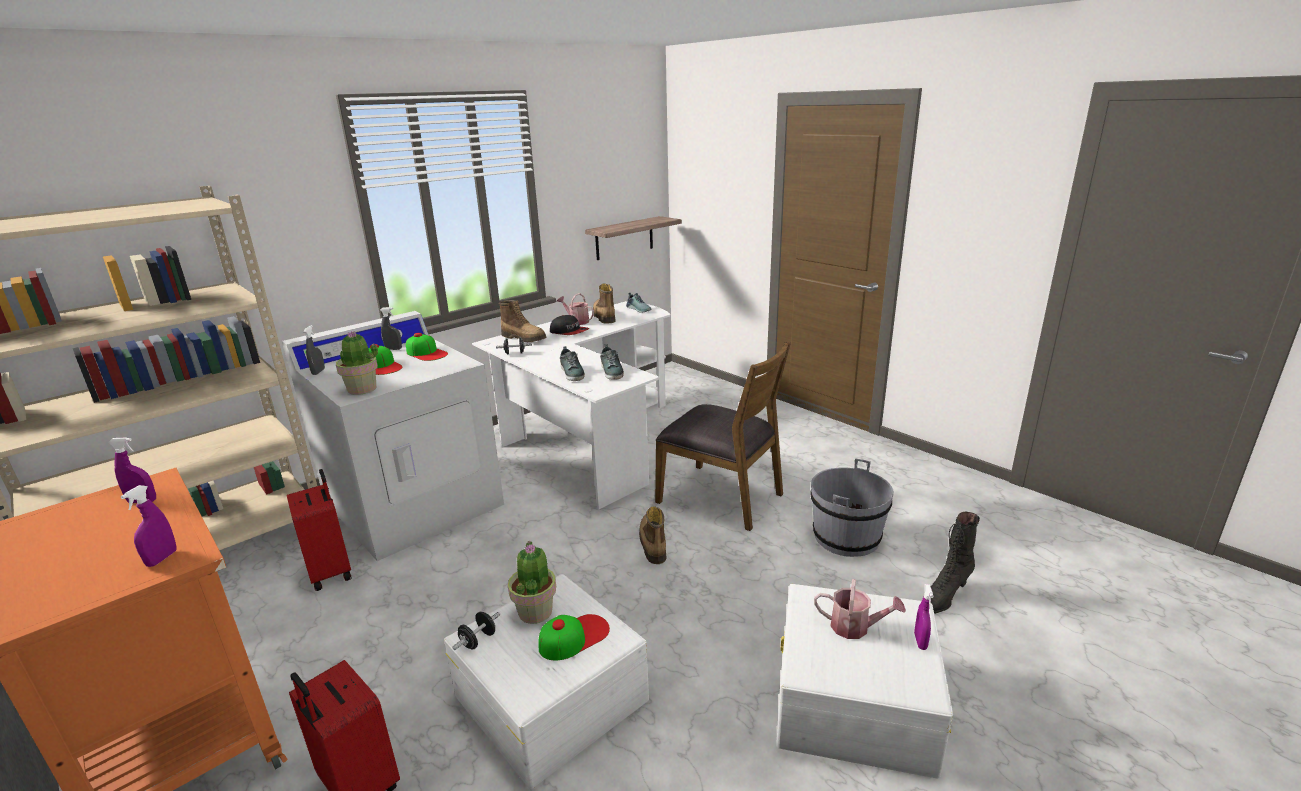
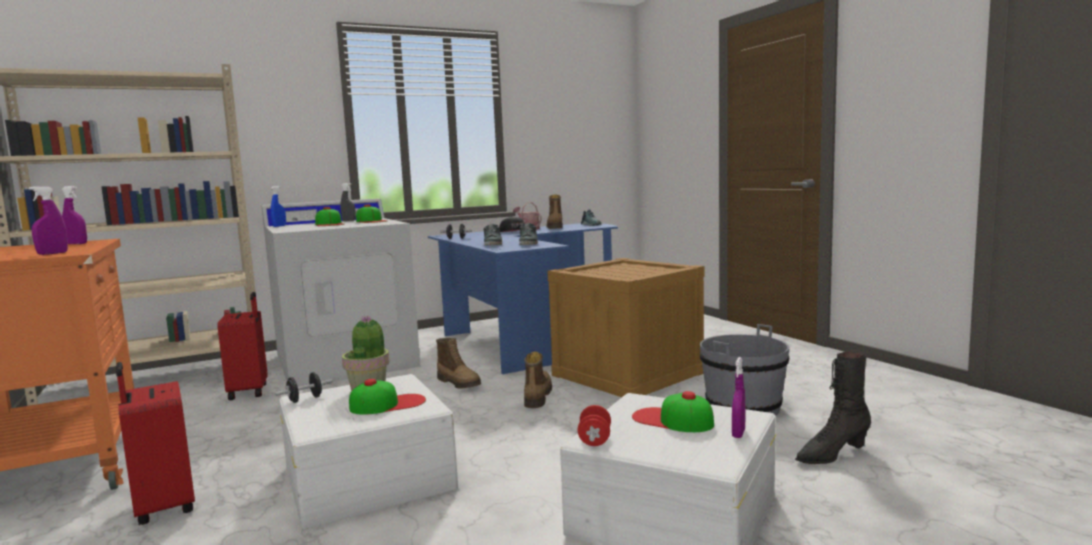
camera: 15 degrees right, 15 degrees down
(318, 372) = (279, 226): grey spray bottle -> blue spray bottle
(362, 389) = (300, 229): potted plant -> none
(524, 338) = (473, 234): boot -> boot (460, 383)
(588, 438) = (525, 335): white desk -> blue desk
(624, 238) = (589, 168): shelf -> none
(721, 497) = (627, 374): brown chair -> crate
(807, 671) = (595, 440): none -> red dumbbell
(855, 627) = (672, 420): watering can -> cap

